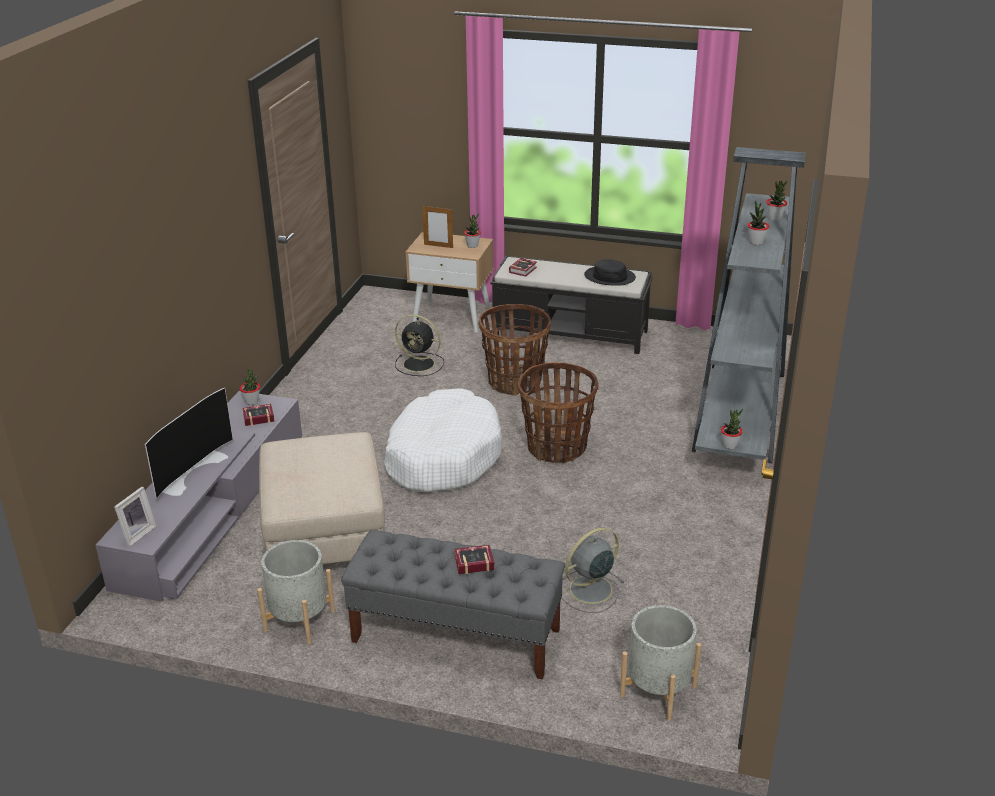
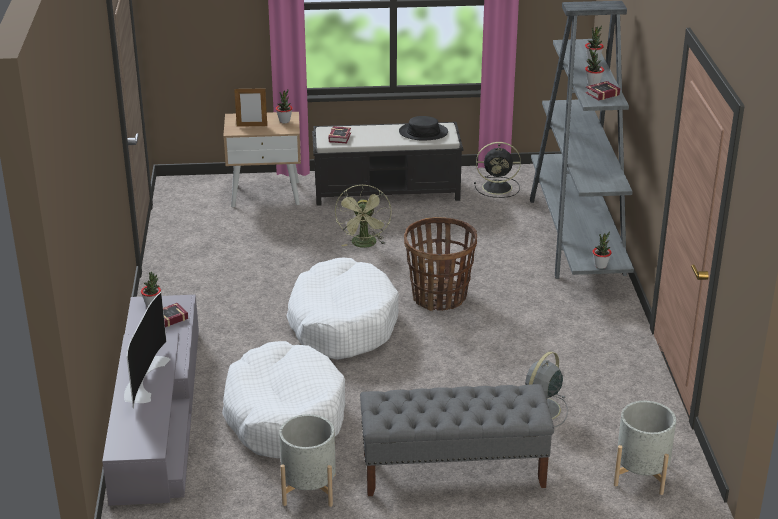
camera: 20 degrees left, 0 degrees up
(137, 534) = (135, 443): picture frame -> none
(326, 538) = (284, 415): beige ottoman -> white dog bed
(420, 364) = (265, 244): black fan -> black fan (498, 187)
(472, 562) = (469, 400): book -> book (600, 94)
(515, 382) = (364, 245): basket -> green fan

